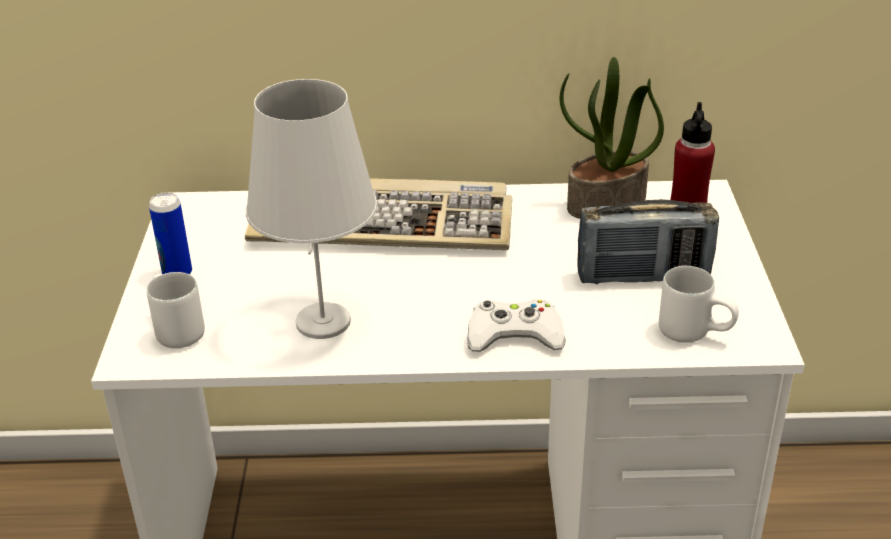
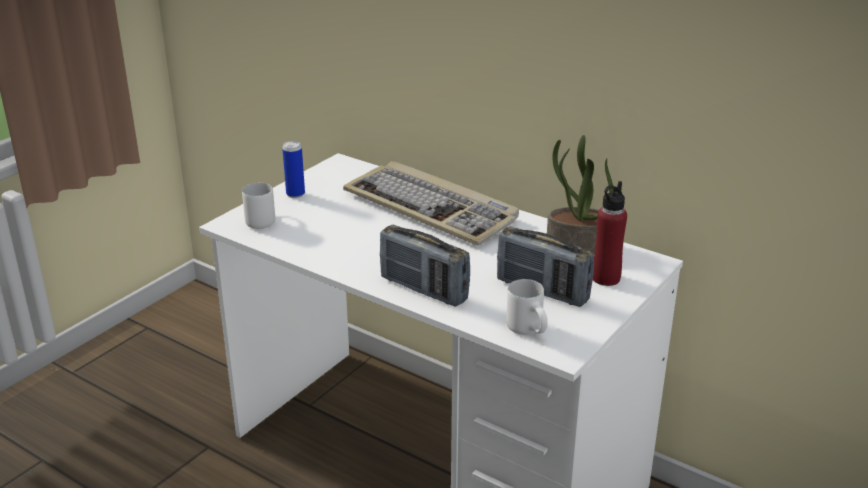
camera: 35 degrees right, 5 degrees down
(323, 321) = (335, 243): white table lamp -> none
(514, 335) = (423, 289): white game controller -> radio

